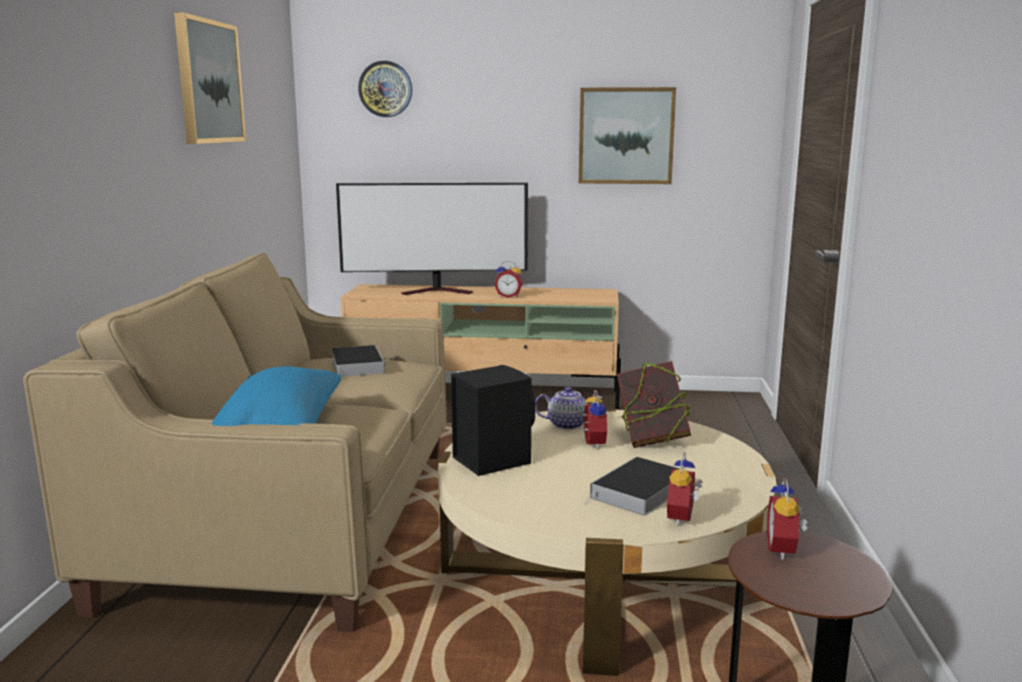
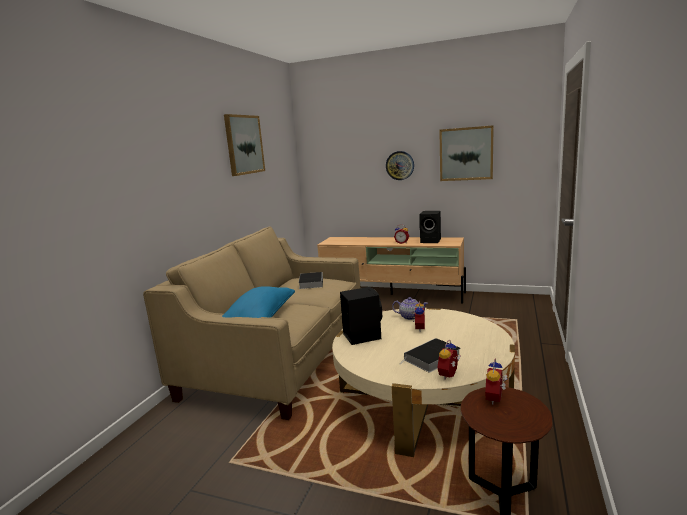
camera: 15 degrees right, 0 degrees up
(385, 89) = (339, 137): wall clock -> wall clock (400, 165)
(439, 291) = (367, 240): television -> none
(562, 294) = (431, 241): none -> black speaker
(651, 440) = (452, 327): book -> none

